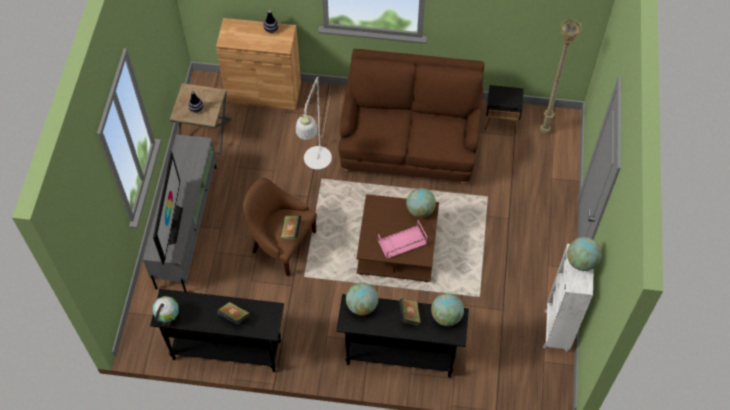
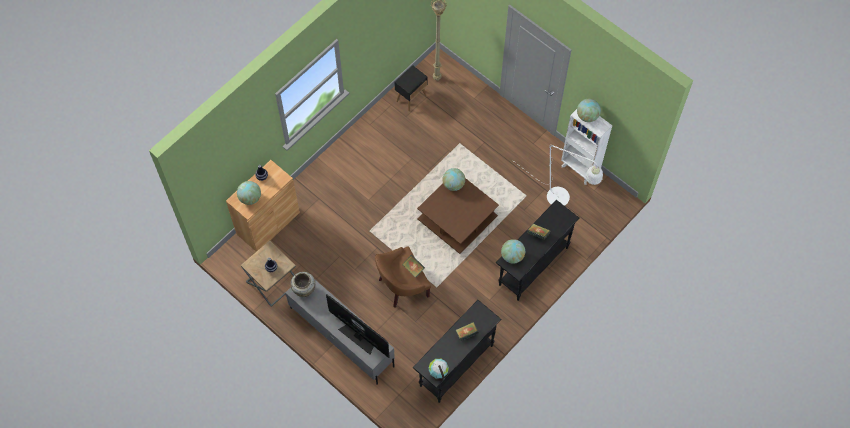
camera: 55 degrees left, 5 degrees up
(191, 147) = (304, 289): none -> beige vase
(316, 164) = (355, 226): white floor lamp -> white floor lamp (563, 200)
(402, 243) = (469, 210): pink tray -> none
(409, 143) = (384, 161): brown sofa -> none
(446, 316) = (553, 214): globe -> globe (250, 198)

